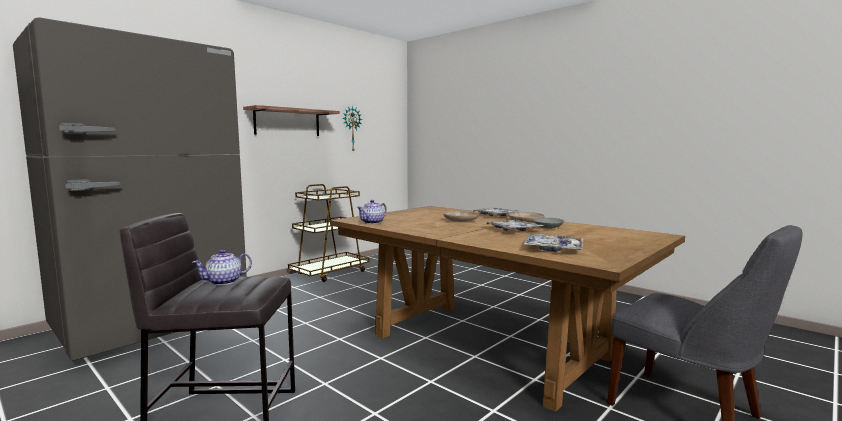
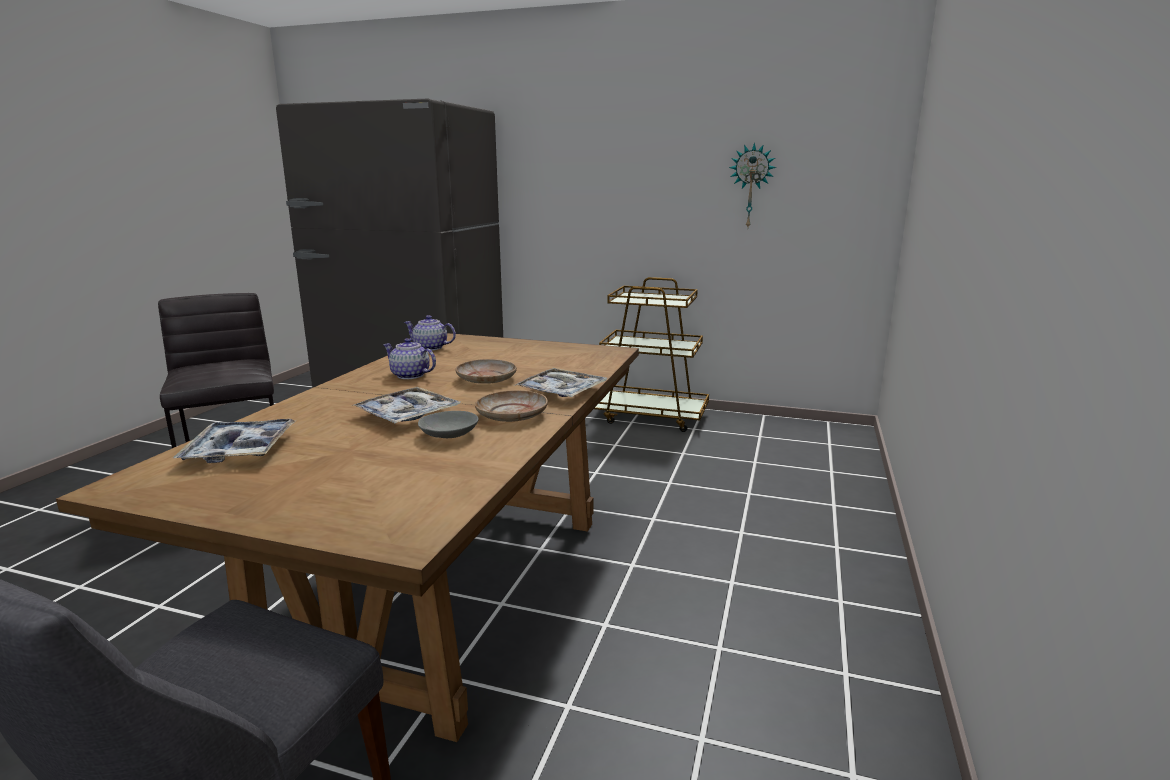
camera: 65 degrees right, 10 degrees up
(224, 282) = (223, 365): teapot -> teapot (410, 375)
(287, 122) = (627, 179): shelf -> none

